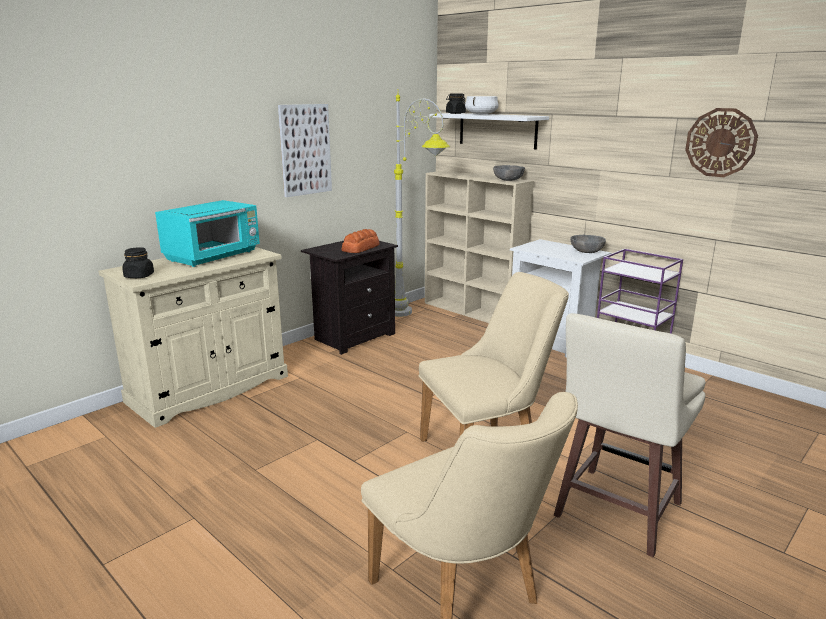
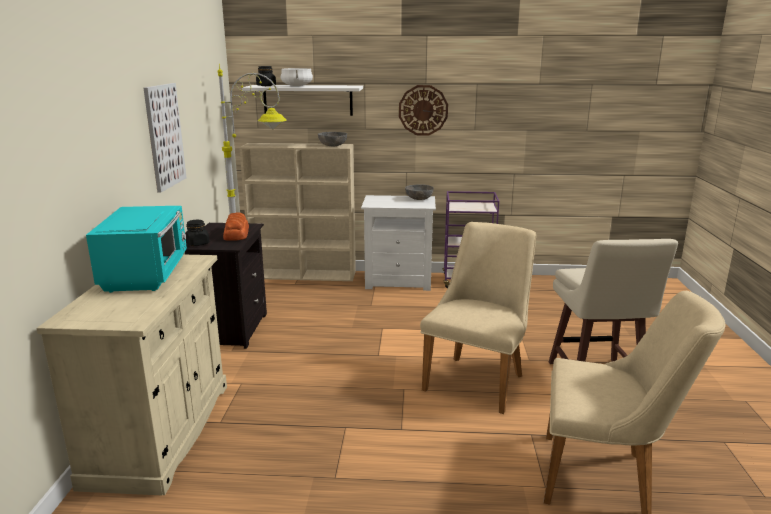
camera: 40 degrees left, 0 degrees up
(139, 276) = (116, 317): black jar -> black jar (197, 243)
(720, 142) = (512, 101): wall clock -> wall clock (423, 110)

